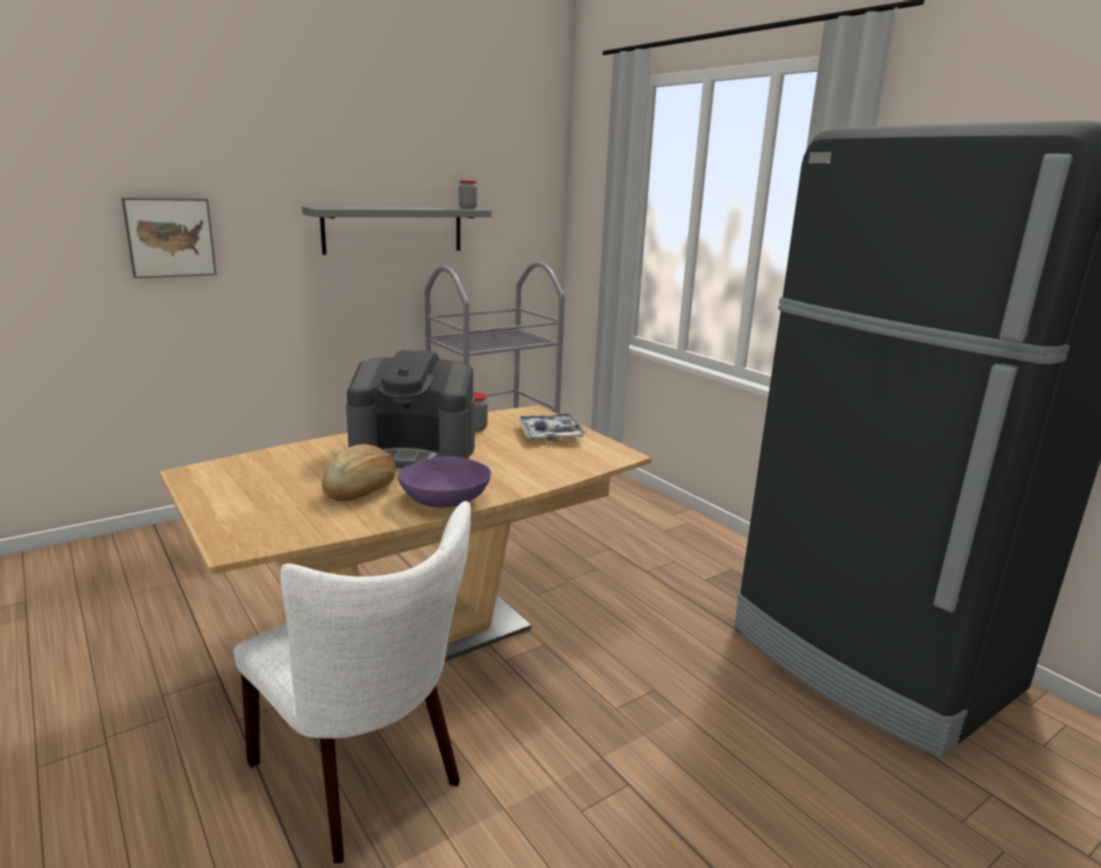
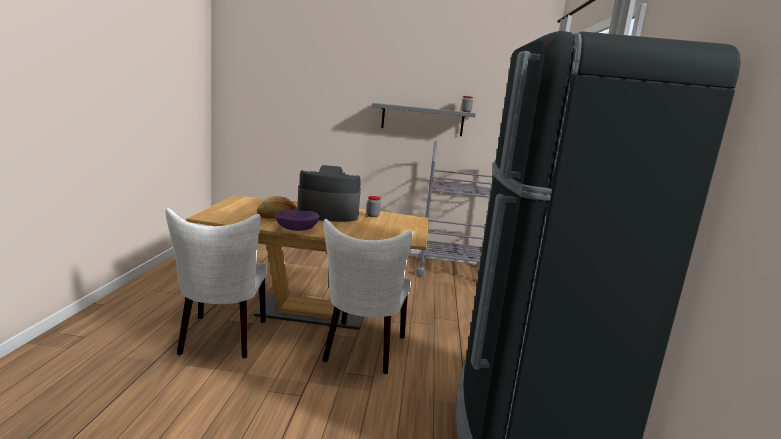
camera: 40 degrees right, 5 degrees down
(170, 237) = (313, 111): picture -> none
(415, 450) = (327, 214): coffee machine -> coffee machine turned 135 degrees clockwise
(550, 434) = (401, 226): tray -> none
(585, 660) = (363, 351): none -> white chair

